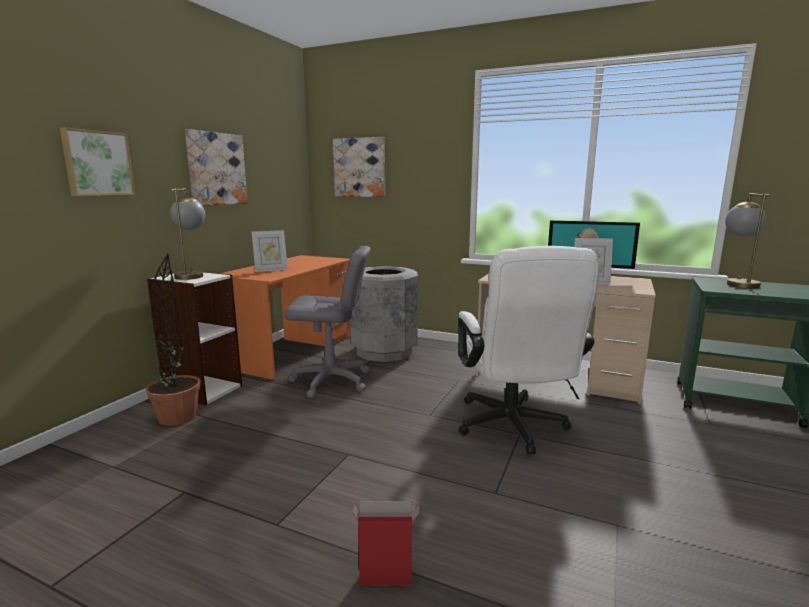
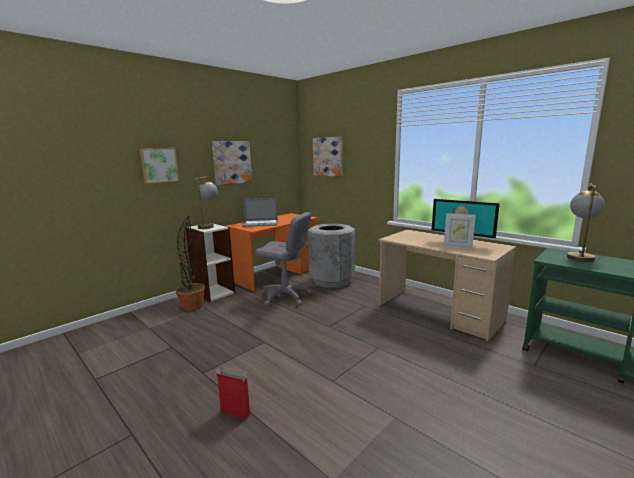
camera: 20 degrees right, 0 degrees up
(271, 270) = (260, 223): picture frame -> laptop
(513, 429) = (376, 344): white office chair -> none

